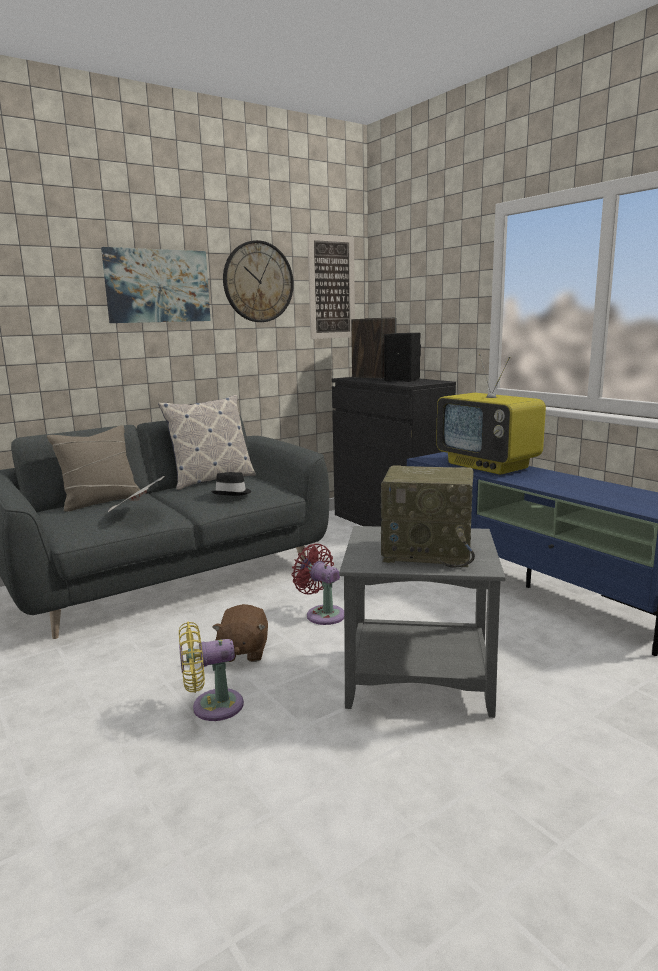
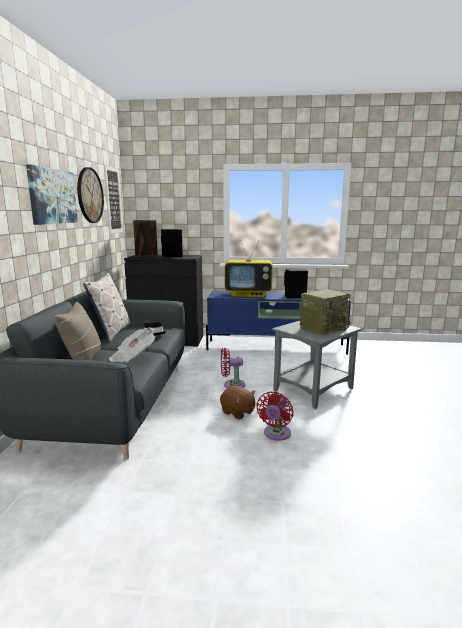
camera: 50 degrees left, 0 degrees up
(212, 706) = (276, 434): yellow fan -> red fan
(560, 486) = (295, 297): none -> black speaker

